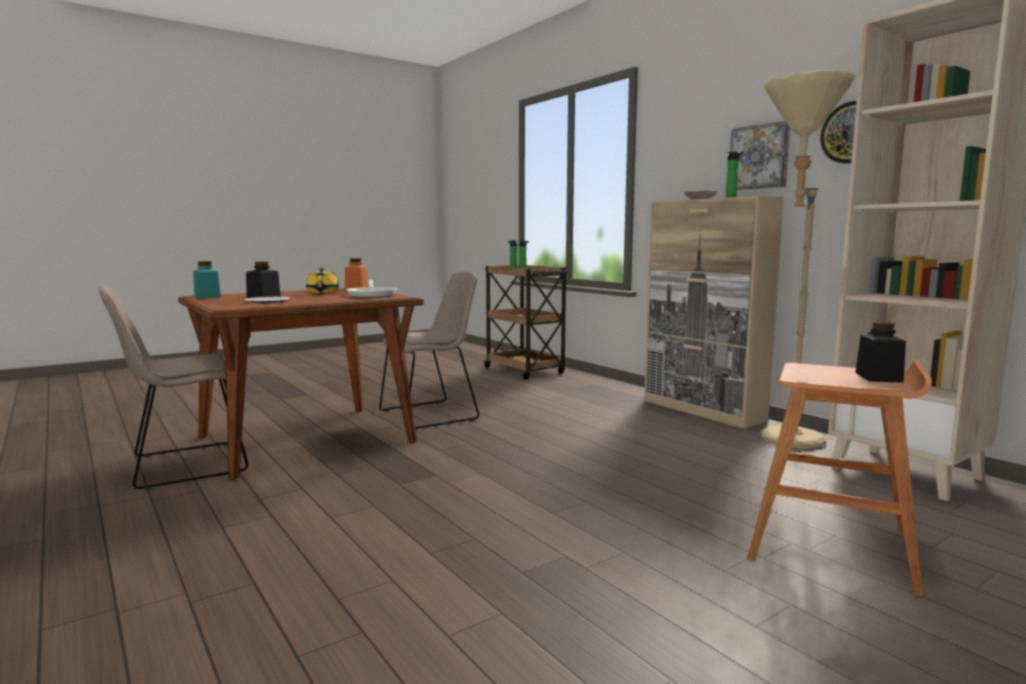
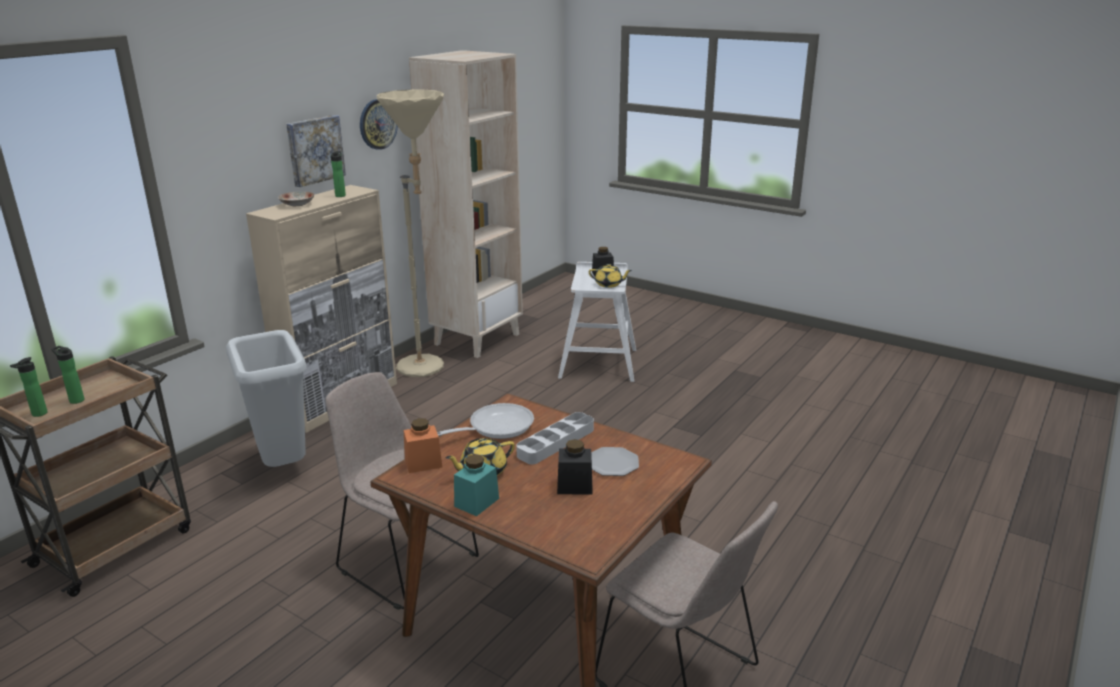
camera: 110 degrees left, 15 degrees up
(207, 297) = (594, 538): turquoise jar -> turquoise jar (476, 502)
(323, 298) = (556, 442): none -> grey tray
(590, 395) = (285, 466): none -> grey trash can
(818, 377) = (609, 284): none -> yellow teapot
(833, 544) = (598, 362): brown stool -> white stool

